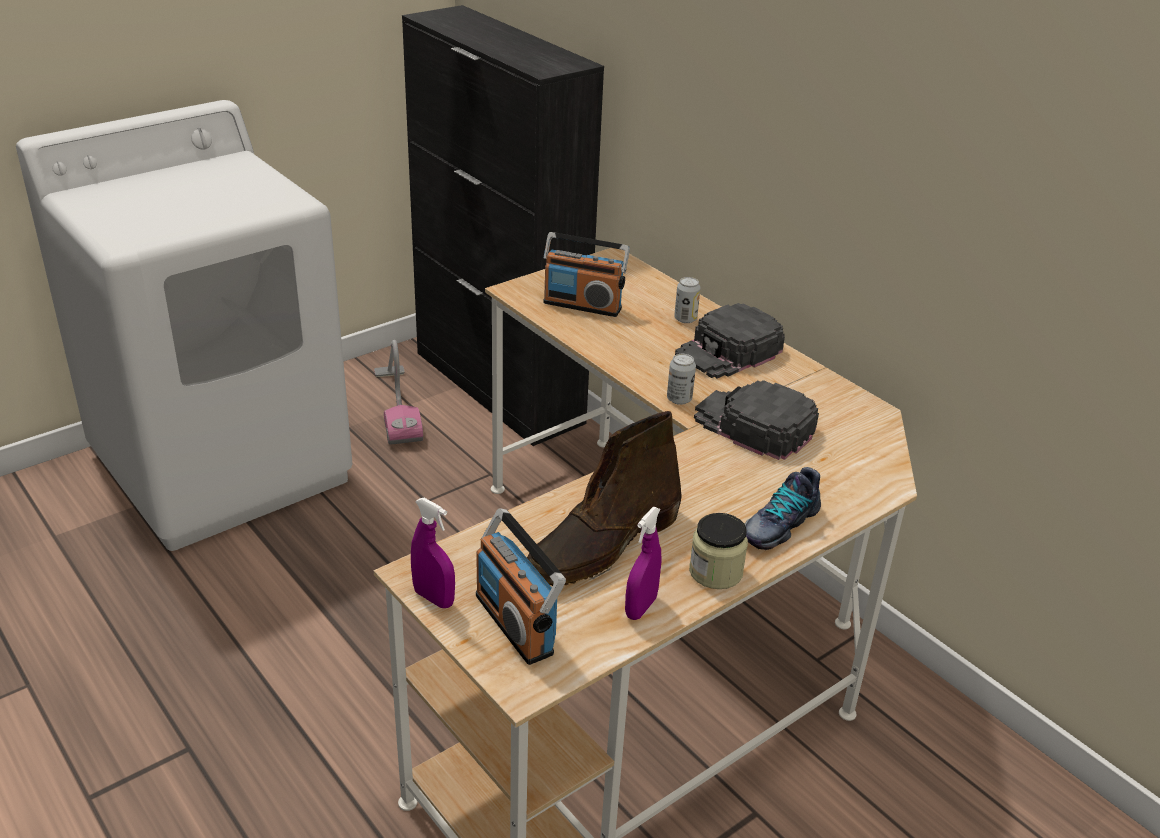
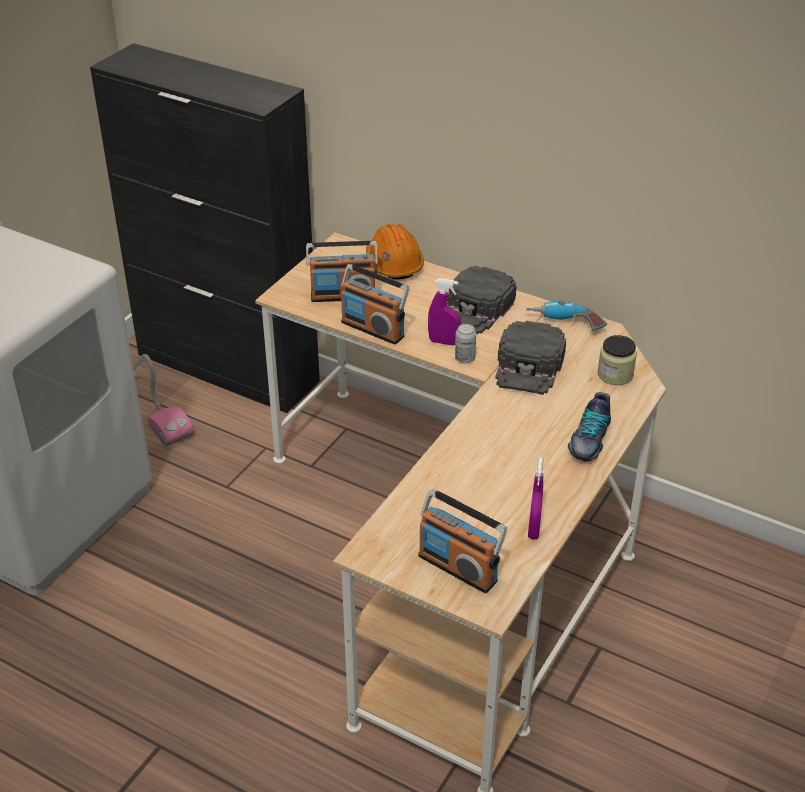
camera: 20 degrees left, 5 degrees up
(434, 598) = (390, 567): purple spray bottle -> purple spray bottle (443, 342)
(593, 344) = (373, 329): none -> radio
(603, 545) = (481, 491): brown boot -> none
(661, 288) = (394, 264): none -> orange hard hat
(685, 319) = (428, 287): can -> none
(715, 572) = (567, 487): jar -> jar (615, 374)
(754, 425) = (529, 365): black cap -> black cap turned 90 degrees counterclockwise
(826, 393) = (565, 324): none -> power drill

